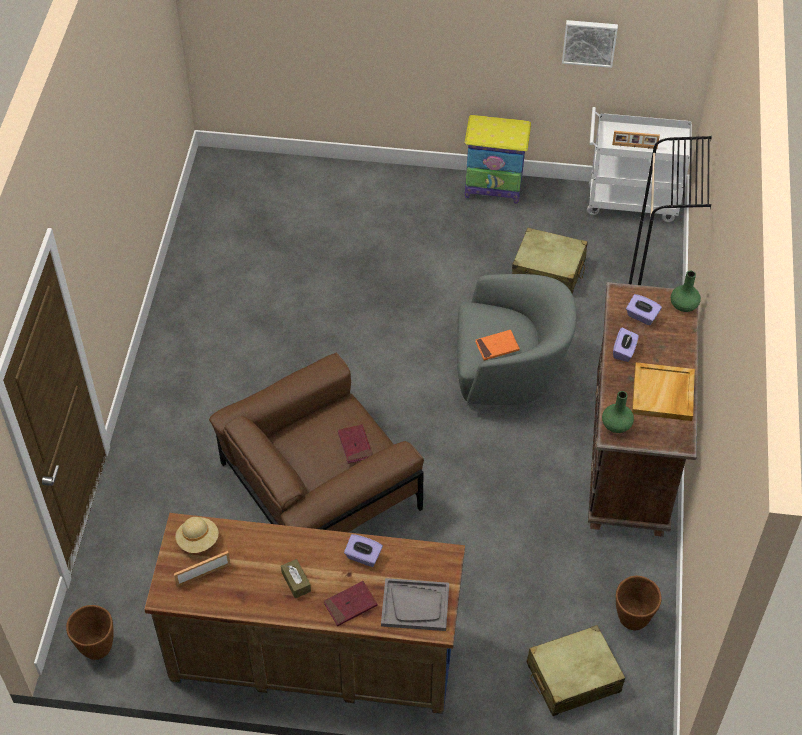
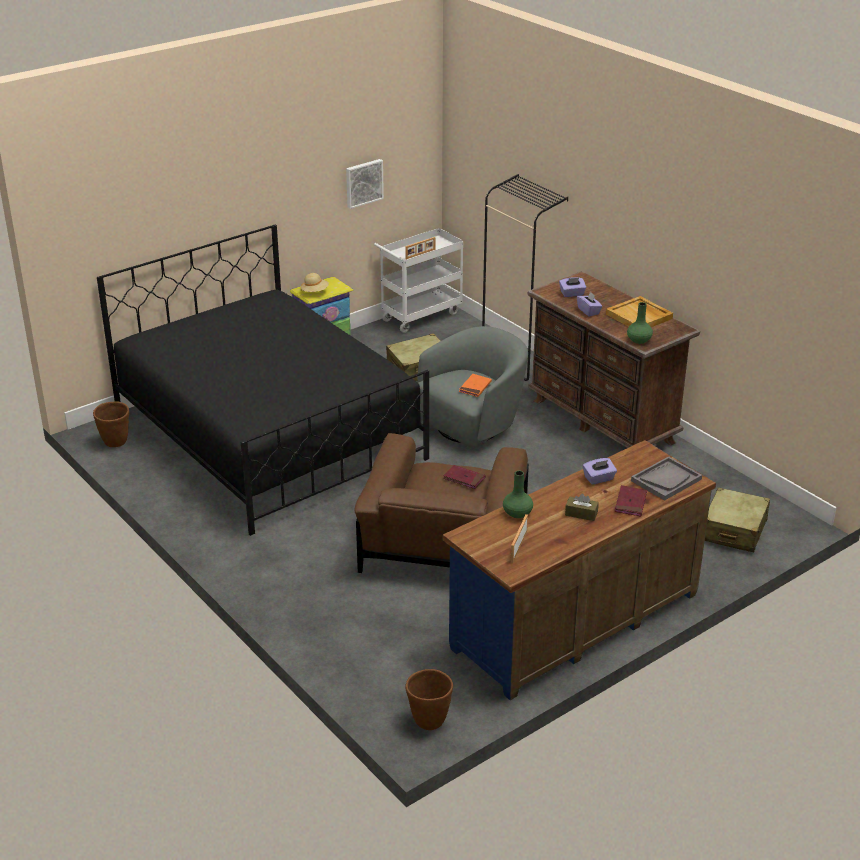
camera: 45 degrees left, 20 degrees down
(198, 540) = (486, 534): beige hat -> beige hat (314, 292)
(330, 260) = (268, 435): none -> black bed
(632, 619) = (720, 486): brown planter -> brown planter (115, 442)
(684, 305) = (585, 279): green vase -> green vase (517, 513)

